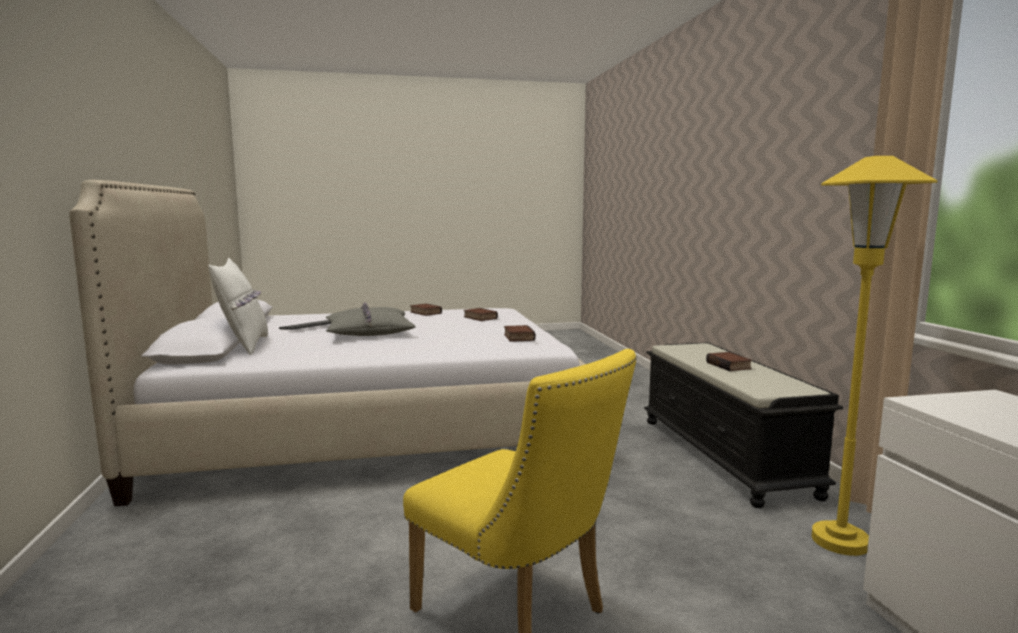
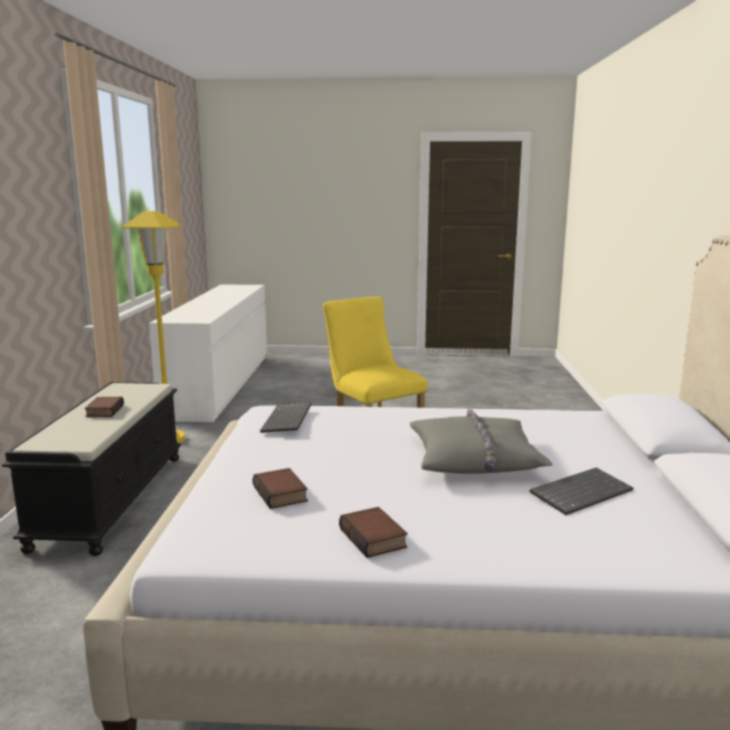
camera: 165 degrees left, 5 degrees up
(244, 345) = (623, 443): white pillow -> none
(517, 337) = (288, 420): book -> keyboard

